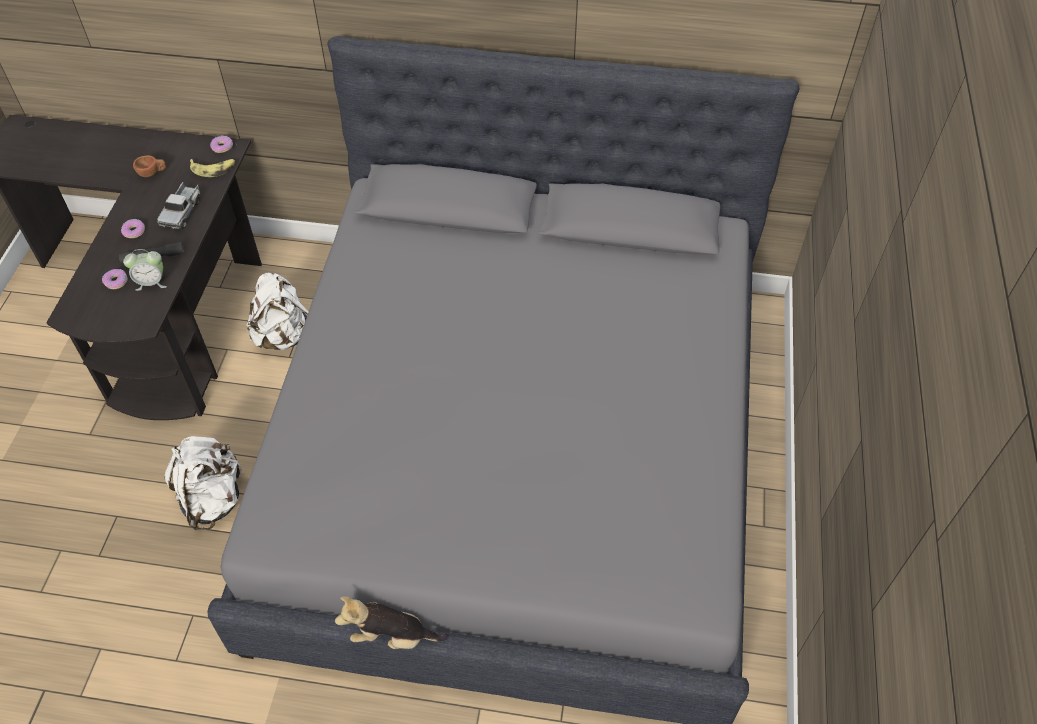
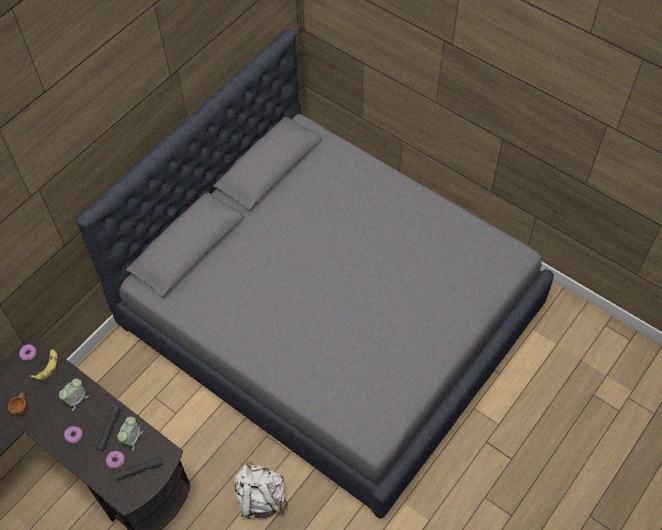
camera: 60 degrees left, 5 degrees up
(111, 308) = (139, 470): none -> grey flashlight
(182, 212) = (76, 399): toy truck -> alarm clock
(284, 336) = (156, 409): white backpack -> none
(393, 636) = (445, 410): plush toy -> none

